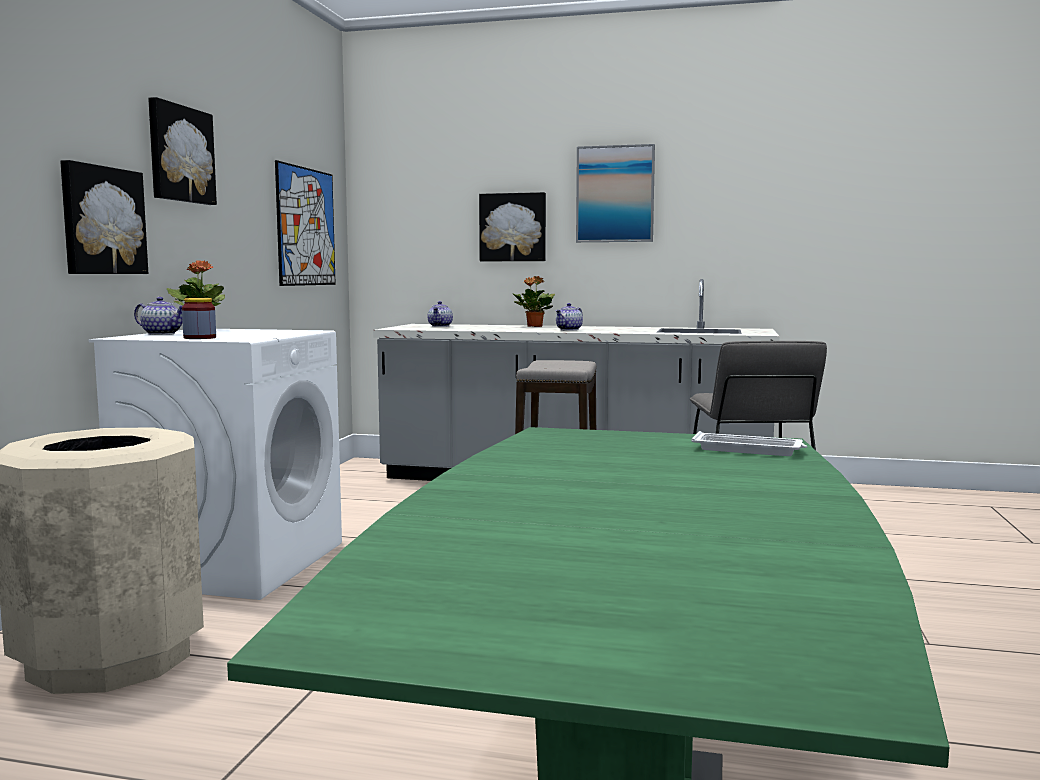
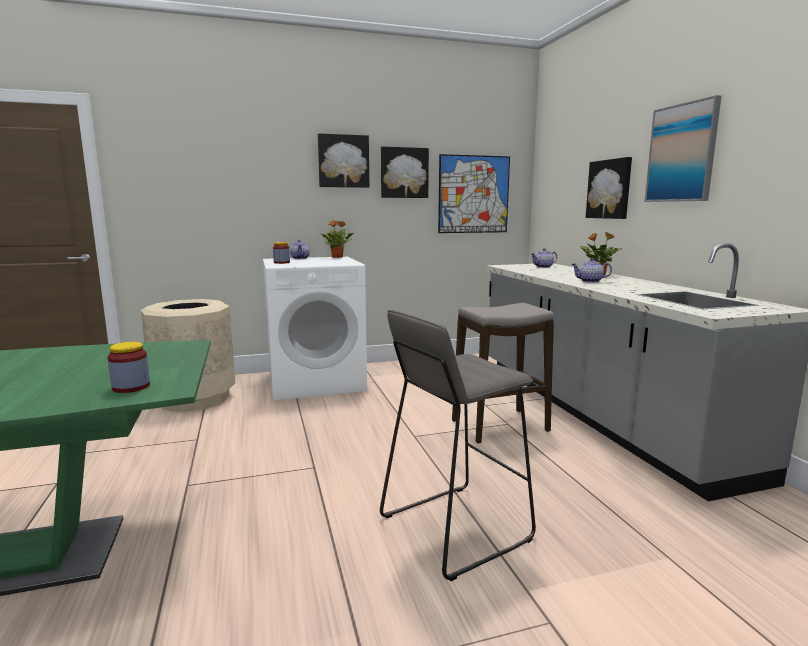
camera: 60 degrees right, 5 degrees up
(102, 220) = (280, 201): picture -> picture (404, 173)
(749, 450) = (131, 387): white tray -> jar

